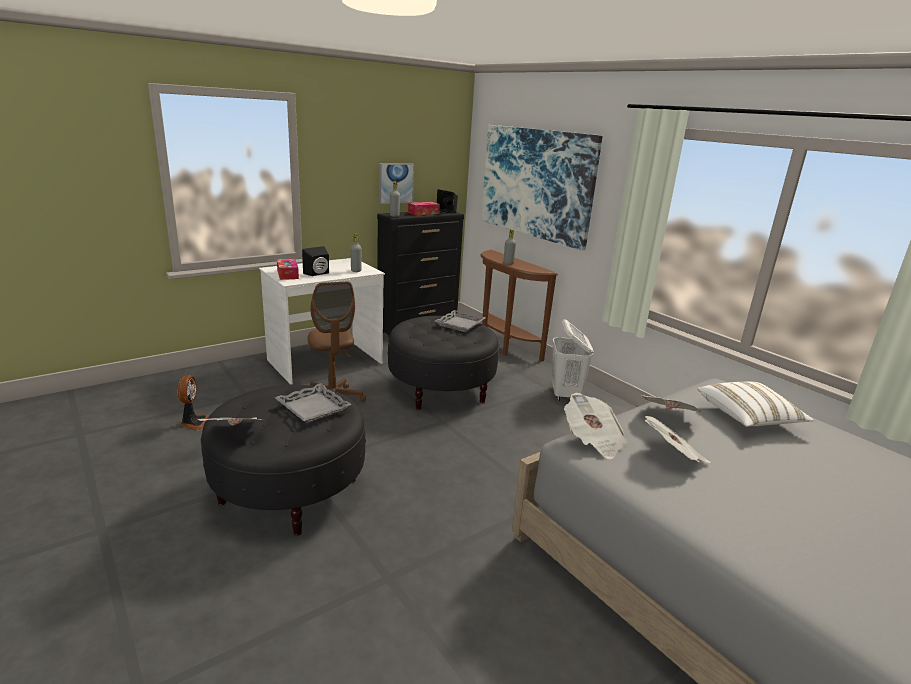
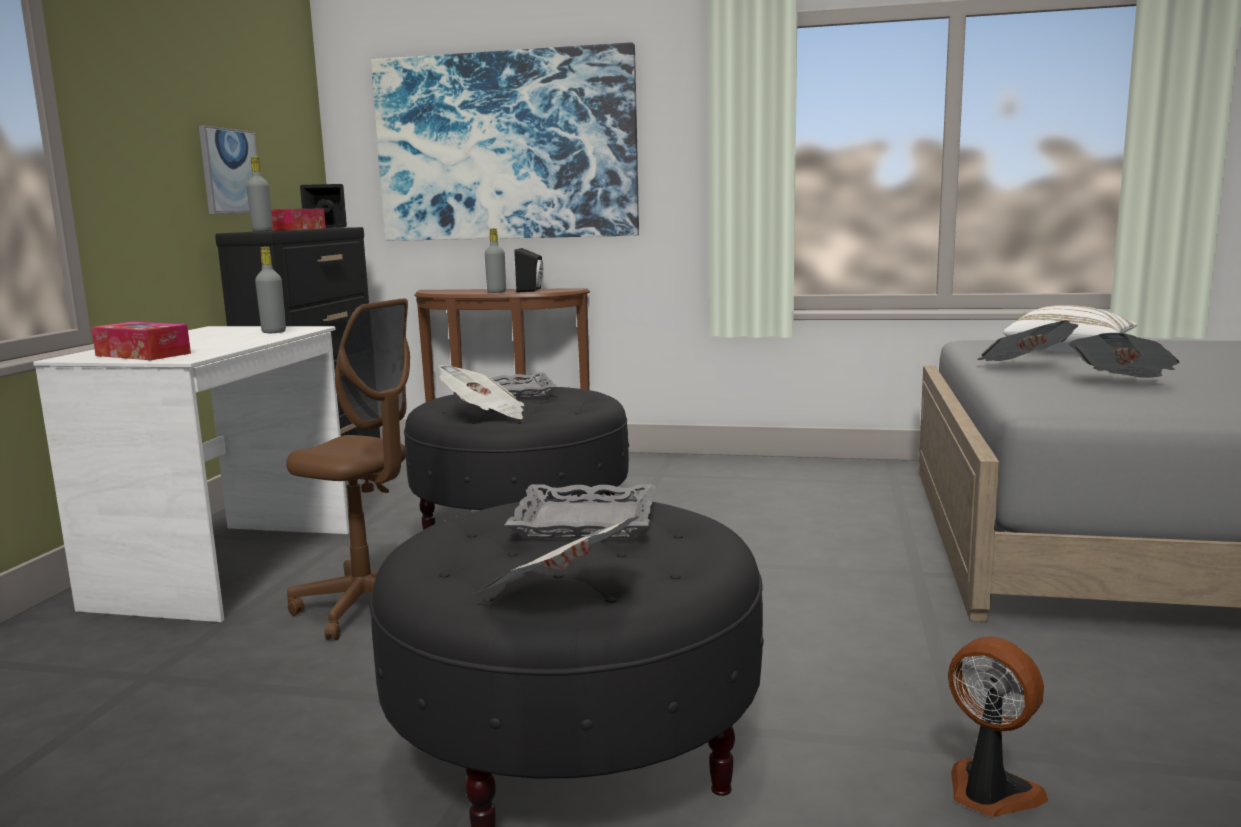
camera: 40 degrees left, 10 degrees down
(193, 422) = (101, 773): fan -> fan (989, 793)
(318, 274) = (211, 344): black speaker -> black speaker (531, 290)
(565, 395) = (695, 474): white laundry basket -> none
(593, 440) = (1041, 396): newspaper -> newspaper (485, 415)

